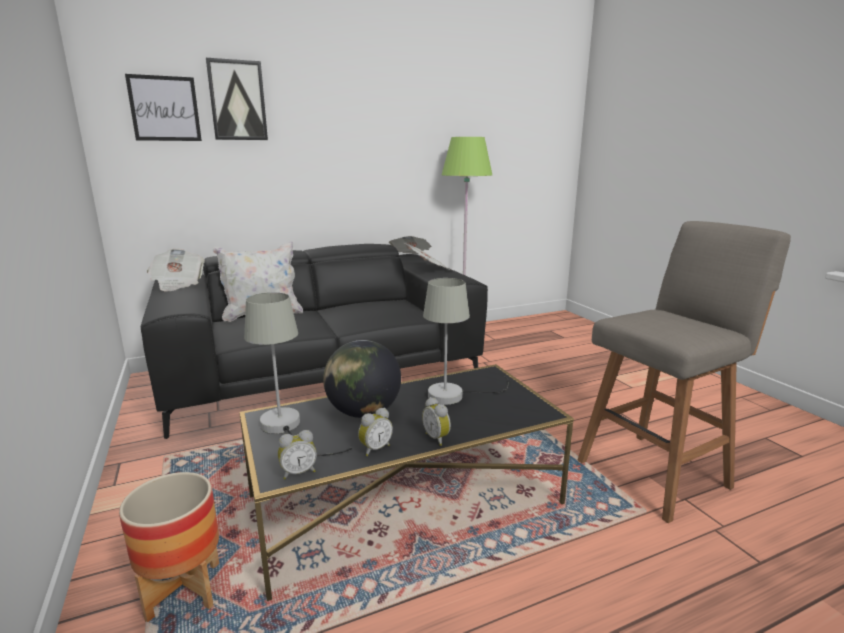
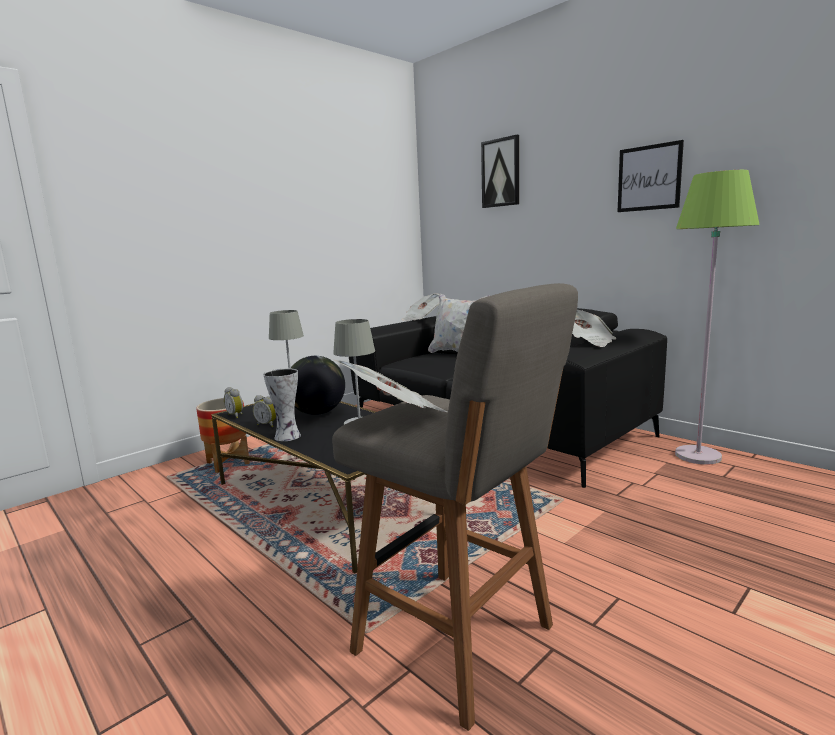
camera: 70 degrees right, 5 degrees down
(164, 108) = (458, 188): picture -> picture (649, 178)
(410, 257) = (626, 331): newspaper -> newspaper (395, 415)
(437, 438) = (287, 437): alarm clock -> vase

